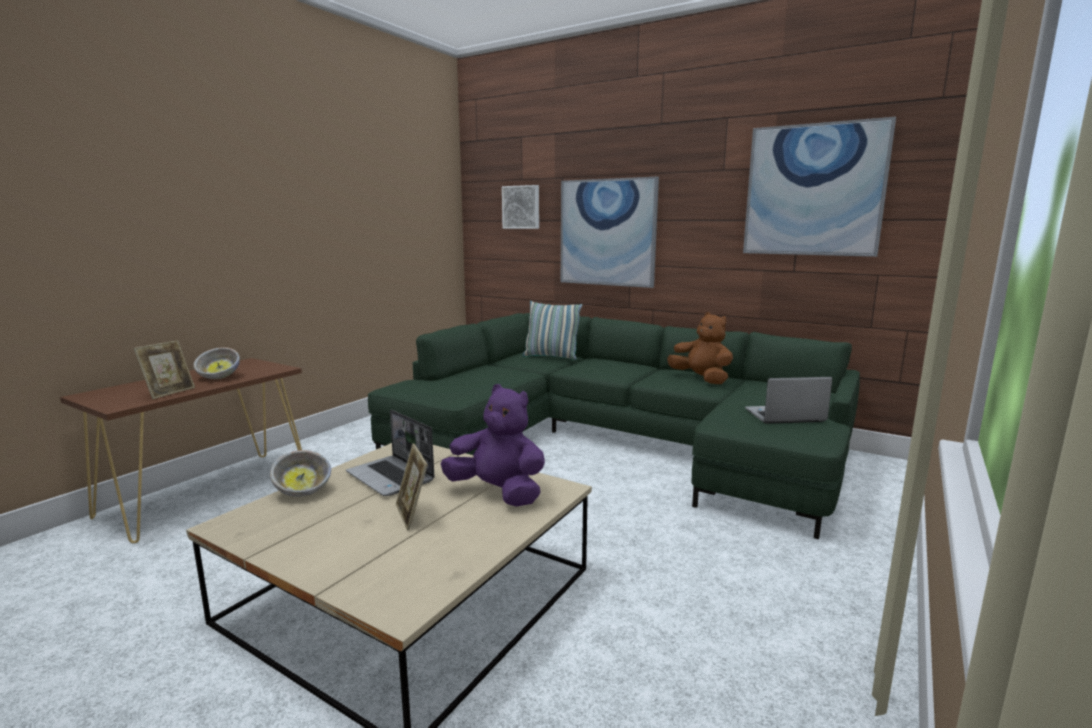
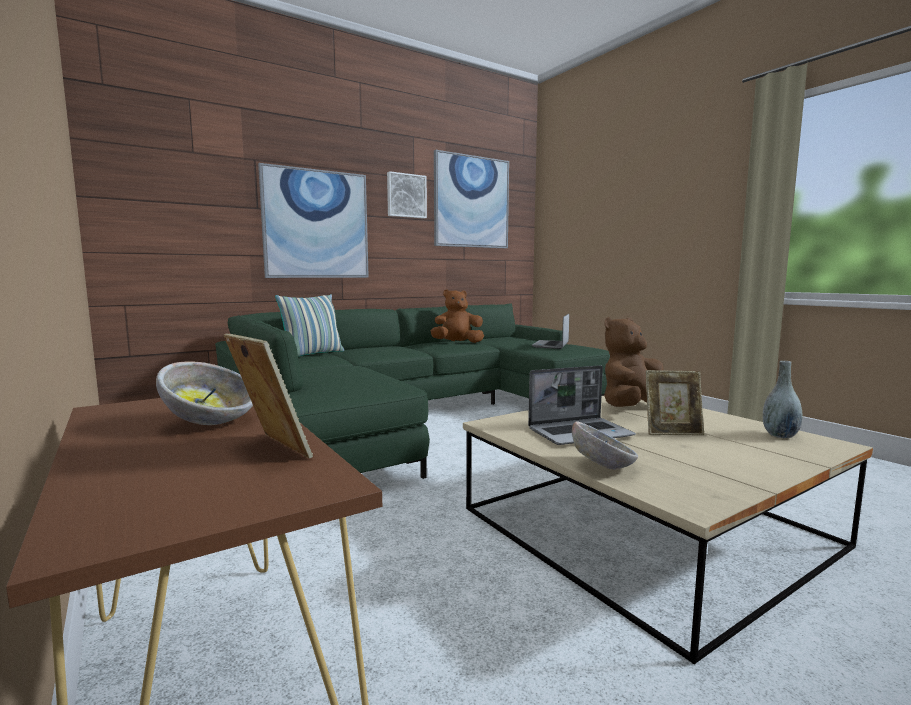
camera: 65 degrees left, 5 degrees down
(428, 575) = (780, 435): none -> grey vase
(498, 492) = (632, 408): purple plush toy -> brown plush toy
(521, 207) = (197, 187): picture -> picture (406, 196)

